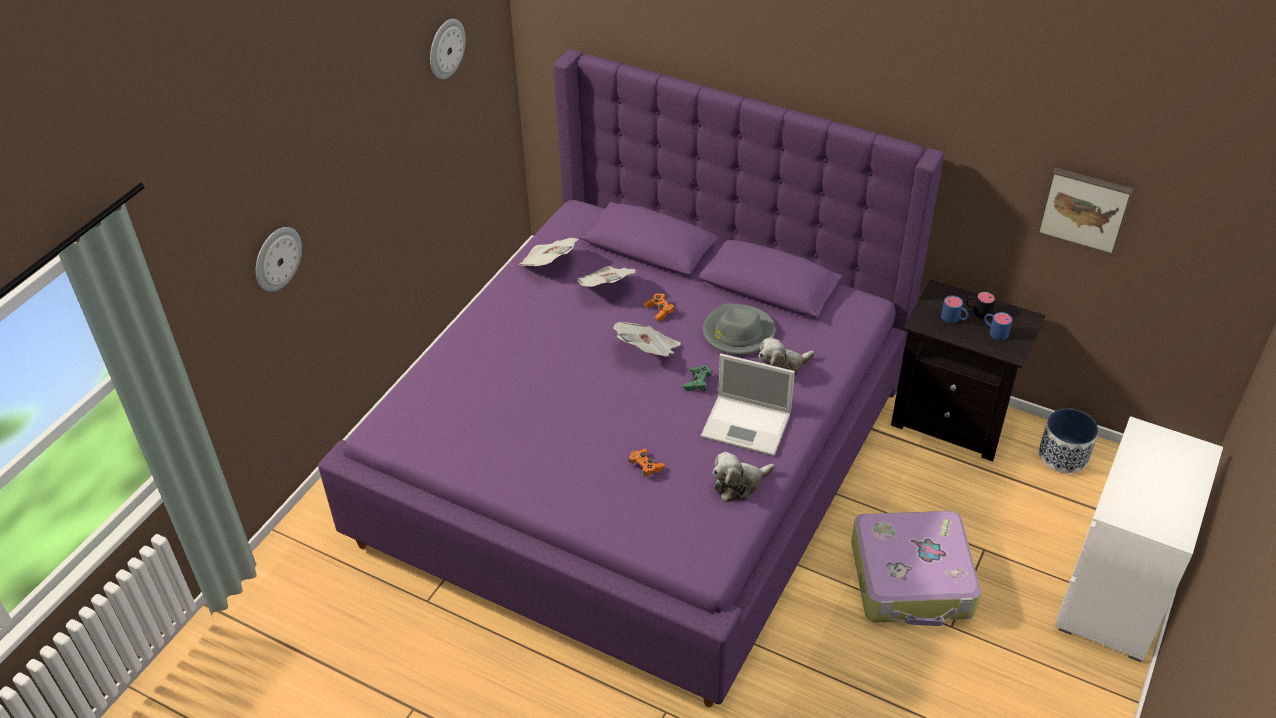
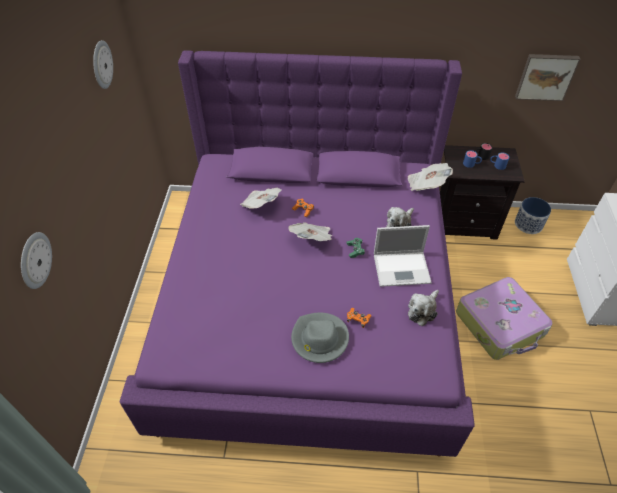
camera: 25 degrees left, 5 degrees up
(549, 264) = (214, 200): newspaper -> newspaper (426, 185)
(738, 333) = (359, 210): grey hat -> grey hat (319, 339)

